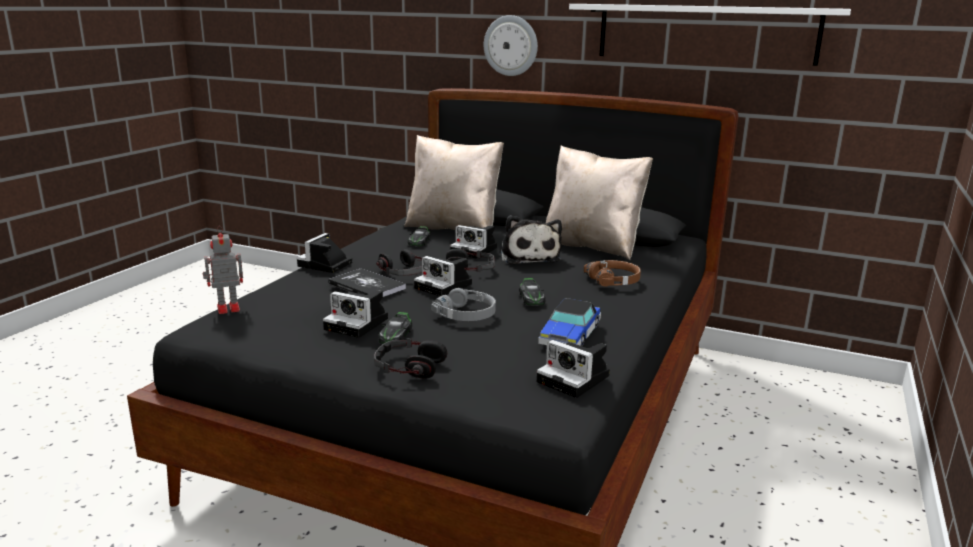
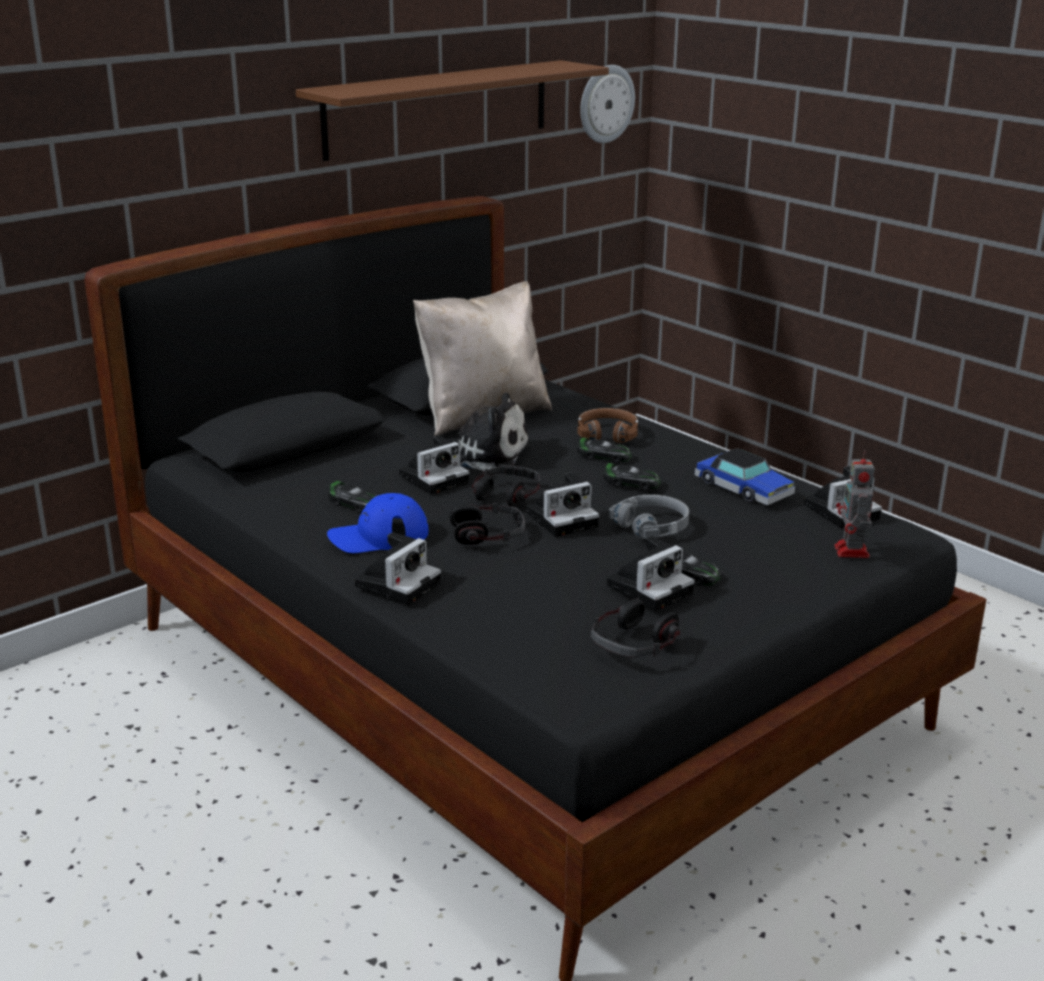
camera: 65 degrees left, 5 degrees up
(226, 308) = (527, 671): toy robot -> toy robot (852, 552)
(324, 265) = (399, 583): camera -> camera turned 105 degrees counterclockwise
(366, 286) = (527, 563): book -> none
(380, 251) = (378, 536): none -> blue cap
(409, 367) = (779, 580): headphones -> headphones (634, 642)
(453, 228) = (318, 472): beige pillow -> none
(511, 45) = (195, 170): wall clock -> wall clock (605, 103)
(569, 284) = (604, 456): none -> toy car
(706, 33) = (438, 108): white shelf -> brown shelf

